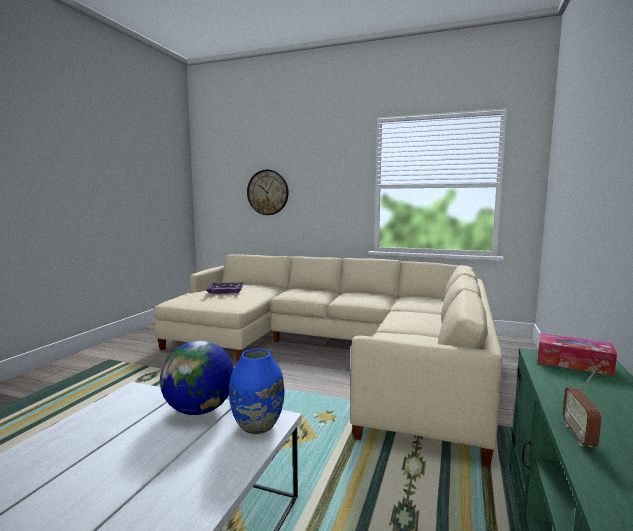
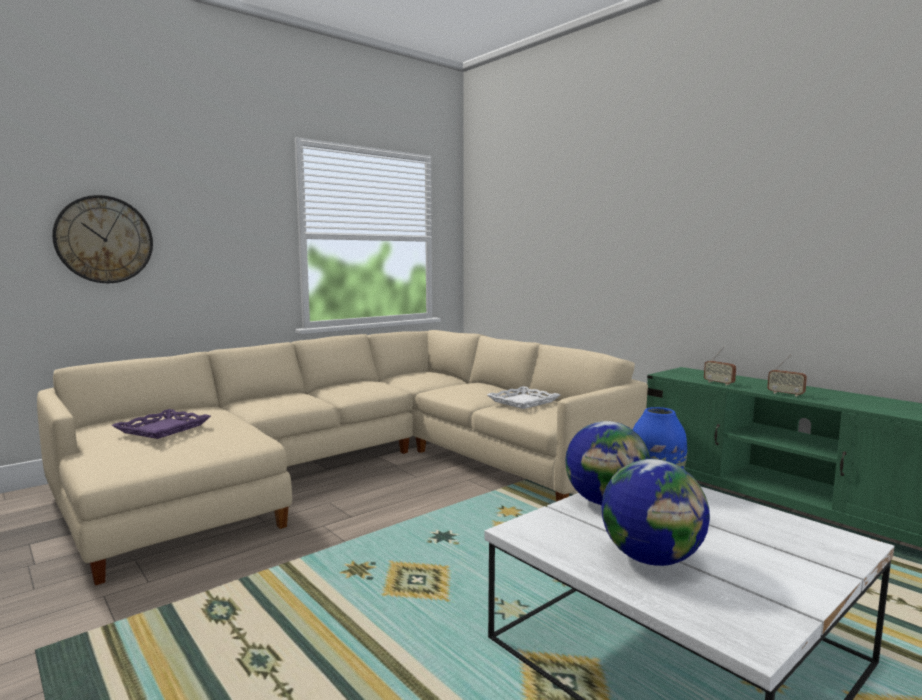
camera: 60 degrees left, 0 degrees up
(89, 443) = (652, 558): none -> globe
(409, 337) = (523, 401): none -> white tray
(554, 385) = (719, 383): none -> radio
(573, 363) = (685, 373): tissue box -> none

